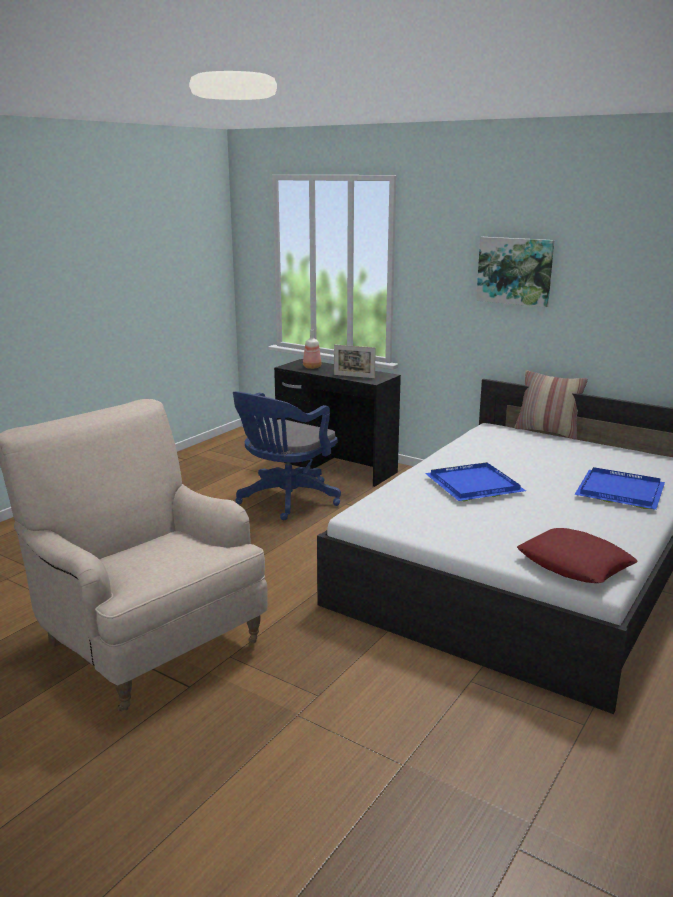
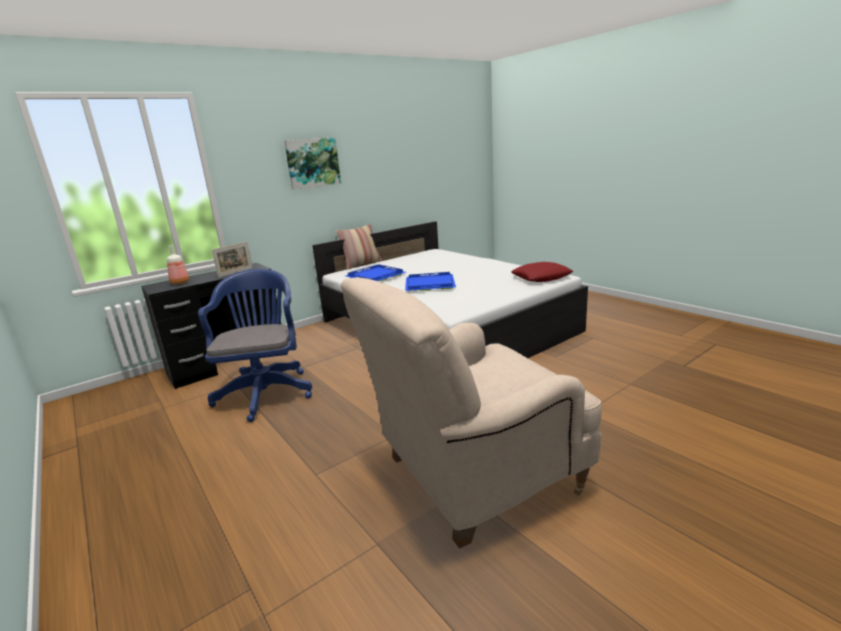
camera: 70 degrees left, 0 degrees up
(285, 500) = (266, 392): blue office chair -> blue office chair turned 150 degrees counterclockwise
(621, 492) = (462, 261): blue tray -> blue tray (376, 276)

